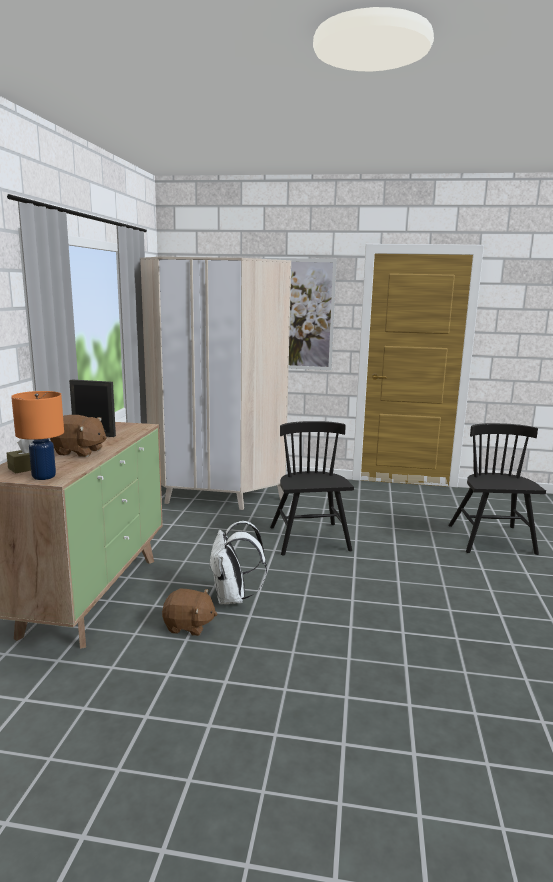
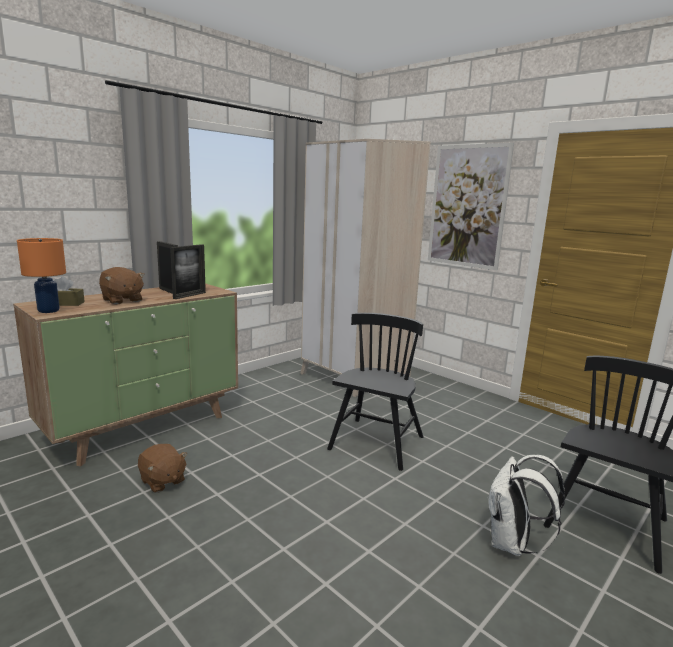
camera: 35 degrees right, 0 degrees up
(127, 435) = (189, 295): none -> picture frame
(233, 598) = (229, 472): white backpack -> white backpack (512, 544)

